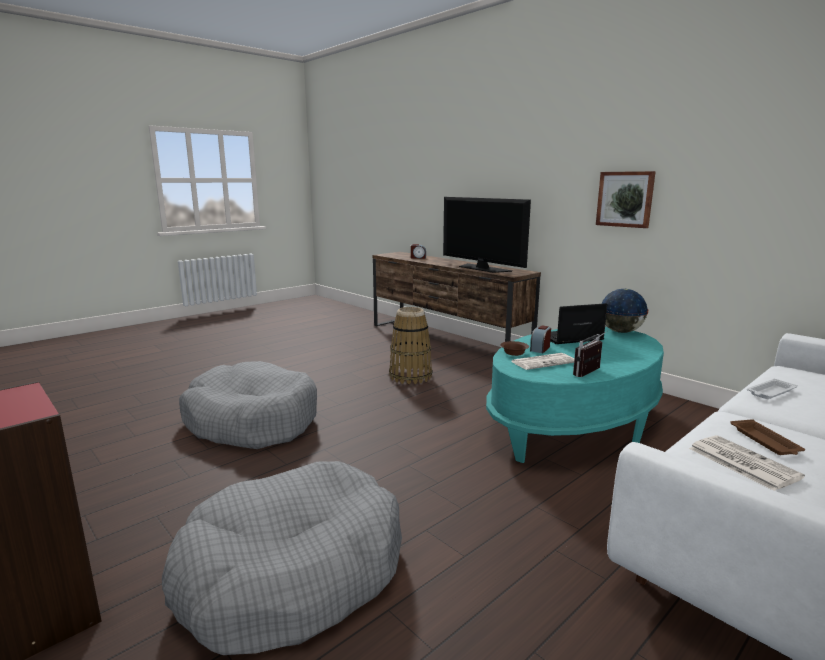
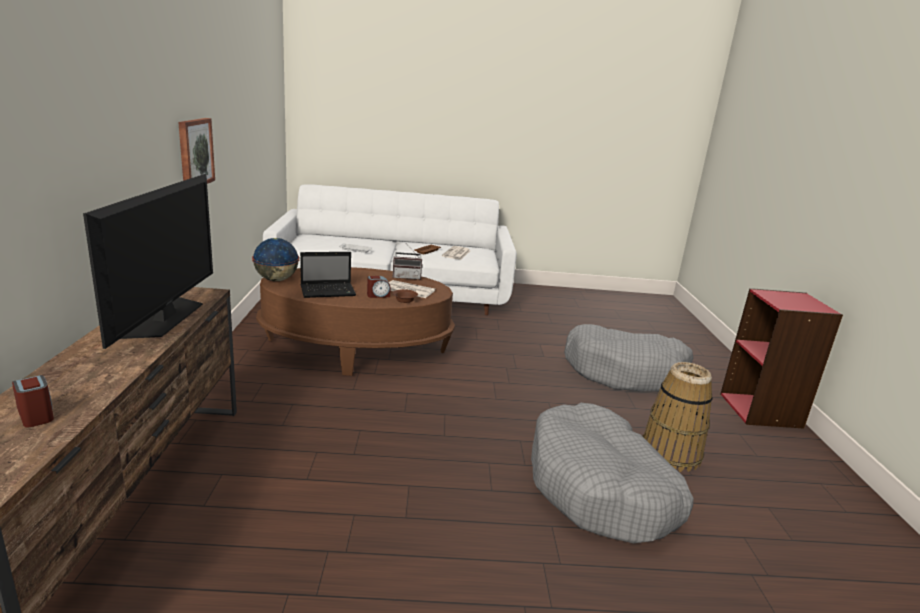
camera: 140 degrees left, 5 degrees up
(410, 376) = (352, 461): basket -> basket (670, 453)
(570, 338) = (329, 291): laptop -> laptop turned 45 degrees counterclockwise
(573, 425) = (356, 349): turquoise coffee table -> brown coffee table

